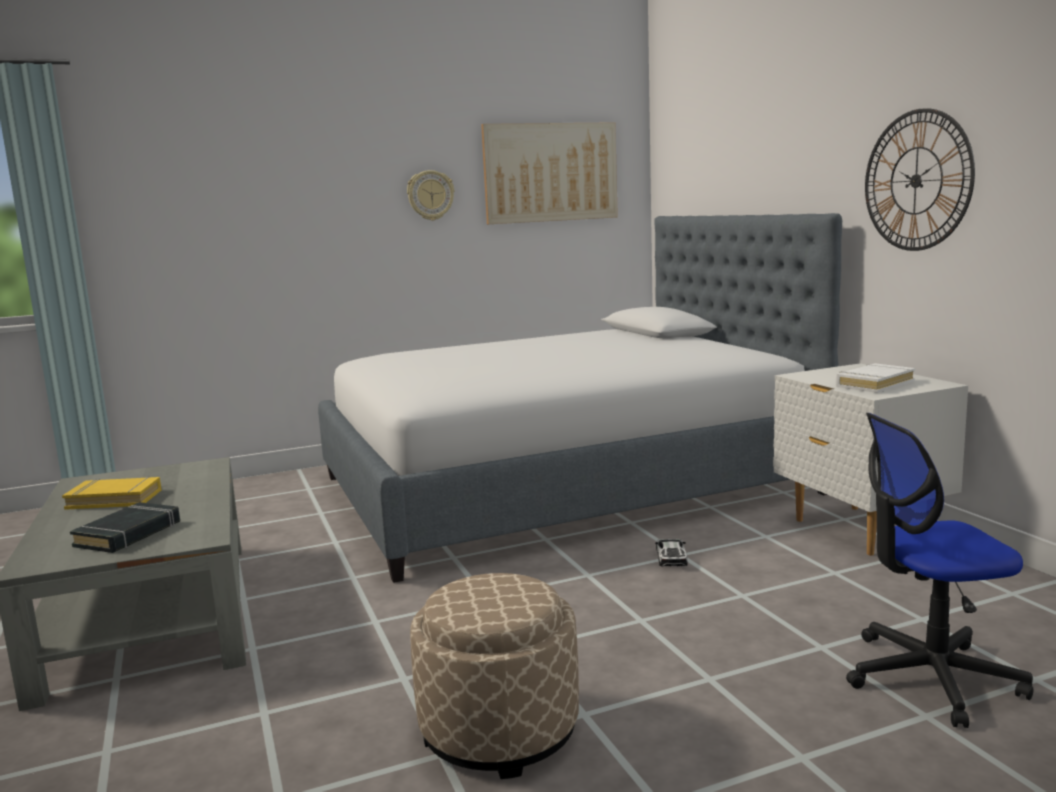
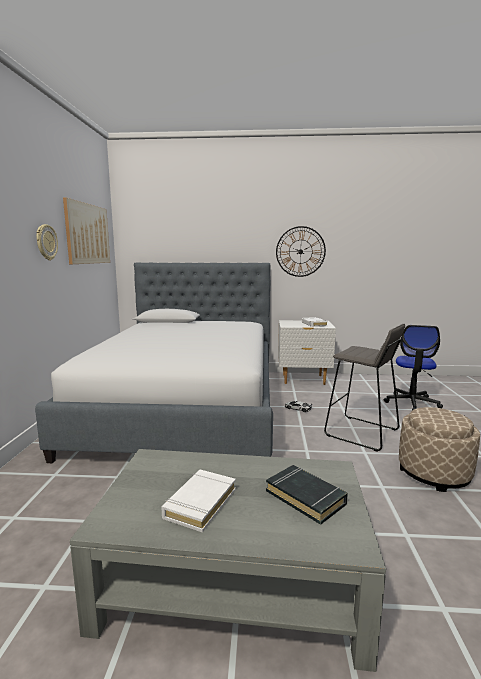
camera: 65 degrees left, 0 degrees up
(115, 499) = (200, 503): yellow book -> white book
(621, 633) = (361, 433): none -> grey stool

